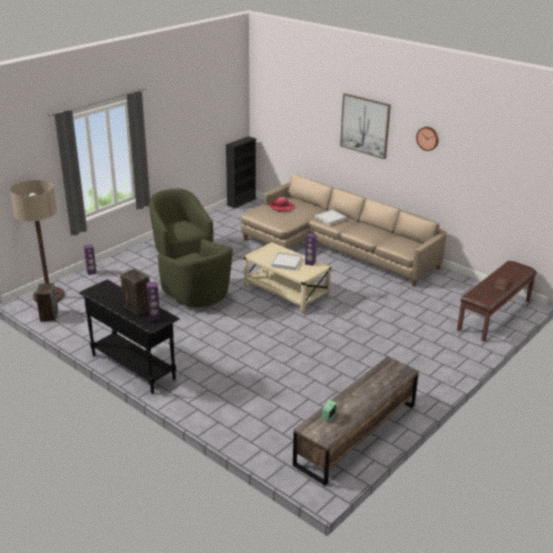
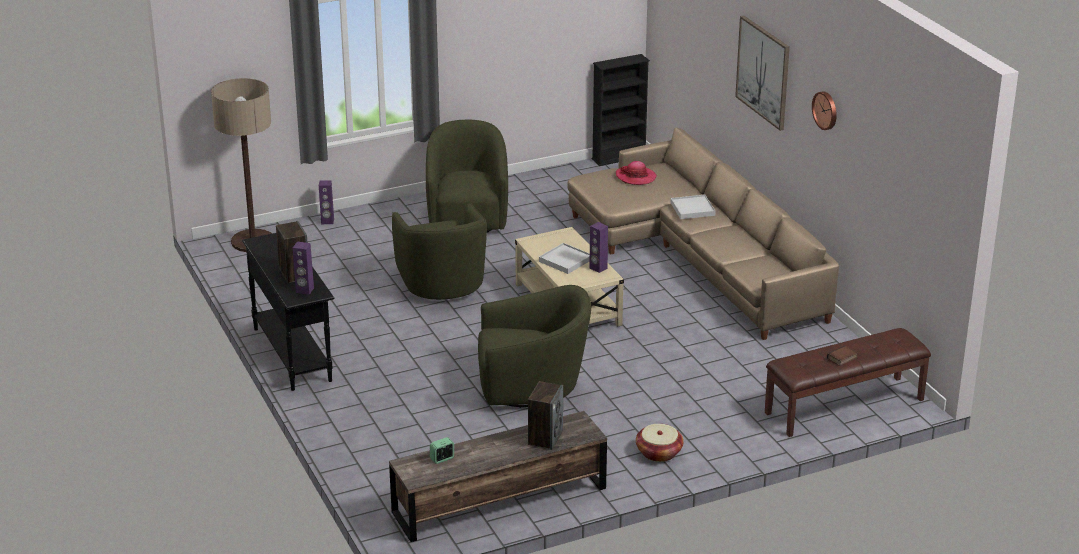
camera: 25 degrees right, 0 degrees up
(49, 315) = (236, 267): speaker -> speaker (545, 438)
(310, 349) = (532, 387): none -> green armchair
(423, 372) = (659, 453): none -> basket

